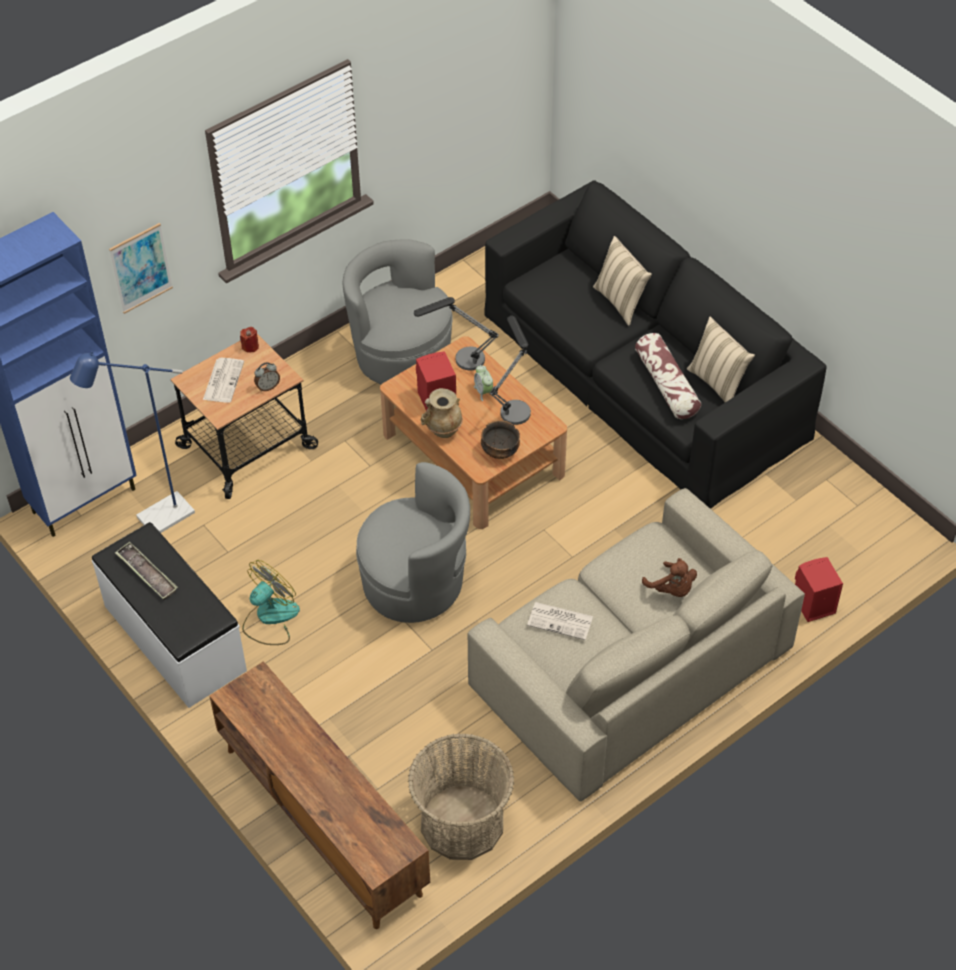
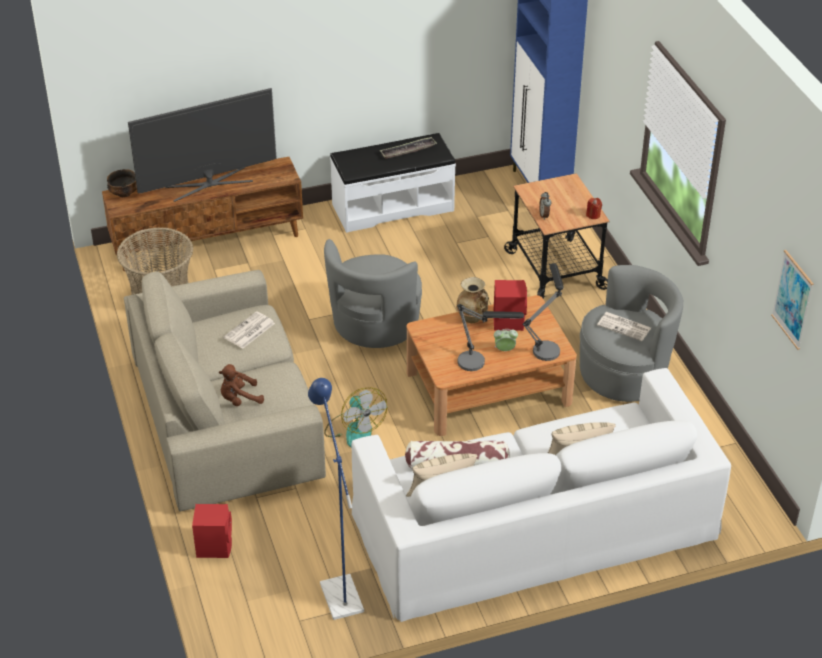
camera: 110 degrees right, 10 degrees down
(141, 268) = (614, 89): picture -> picture (792, 299)
(157, 520) = (504, 216): blue floor lamp -> blue floor lamp (338, 590)
(223, 380) = (562, 196): newspaper -> newspaper (625, 327)
(270, 618) = (384, 250): fan -> fan (354, 429)
(307, 763) = (209, 184): none -> television
(499, 451) = (433, 342): bowl -> bowl (124, 193)
(644, 373) = (534, 524): black sofa -> white sofa

